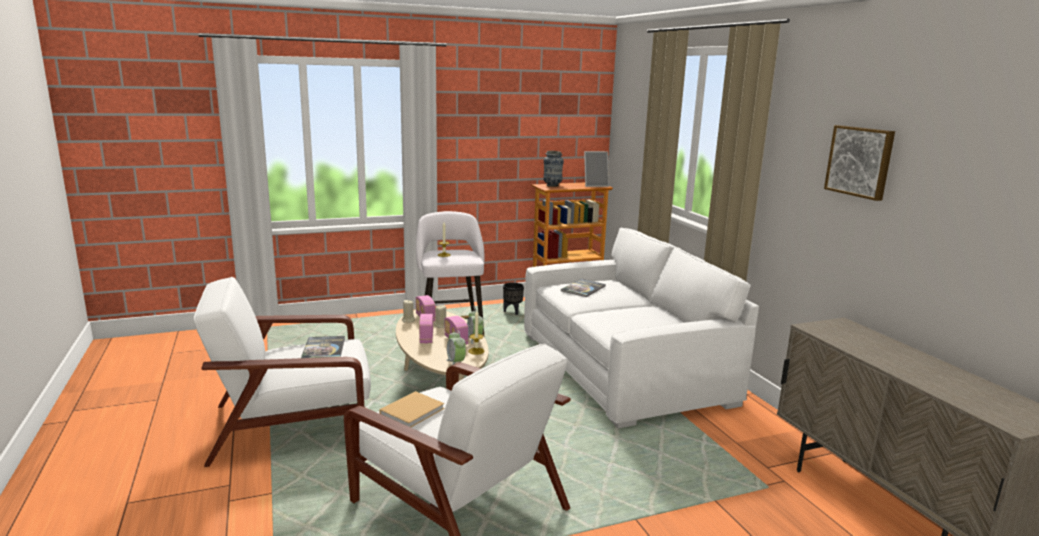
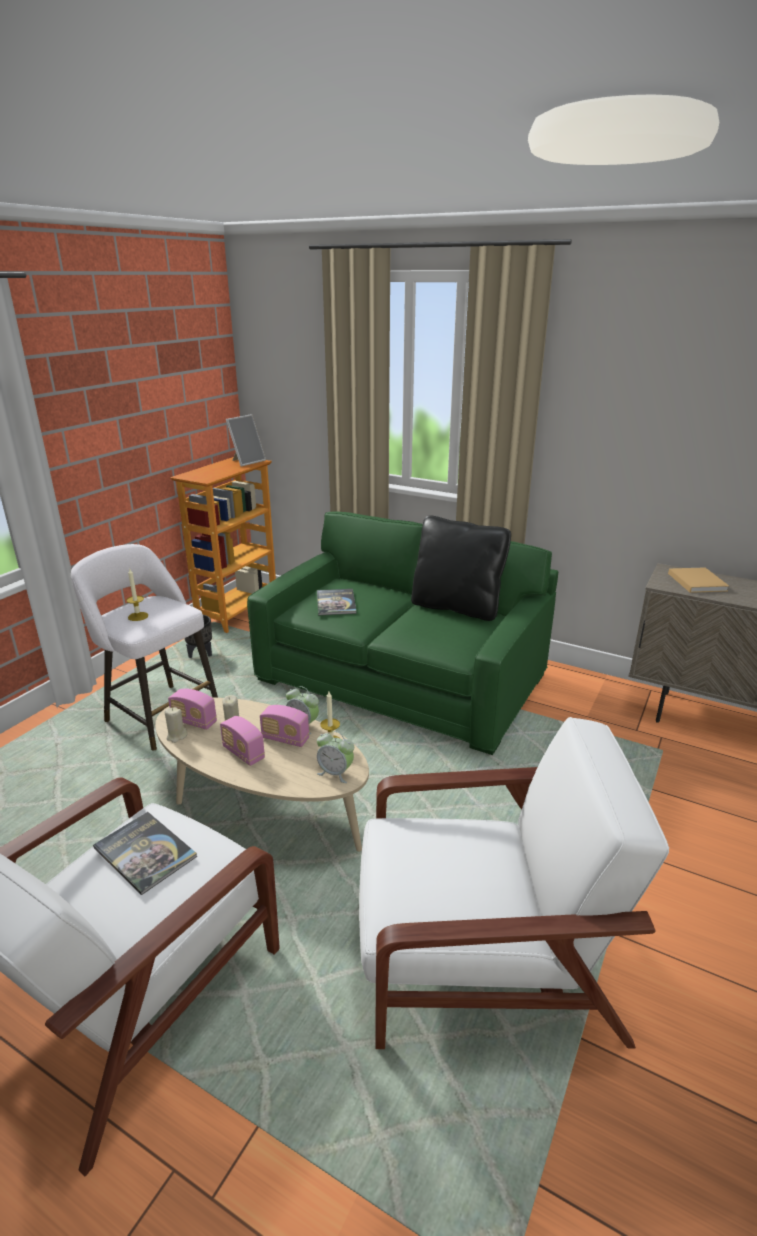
camera: 40 degrees left, 10 degrees up
(413, 411) = (419, 880): beige book -> beige book (696, 581)
(552, 185) = (200, 473): vase -> none
(623, 367) = (402, 677): white sofa -> green sofa
(665, 314) = (456, 607): none -> black pillow
(860, 161) = (669, 403): picture -> none

